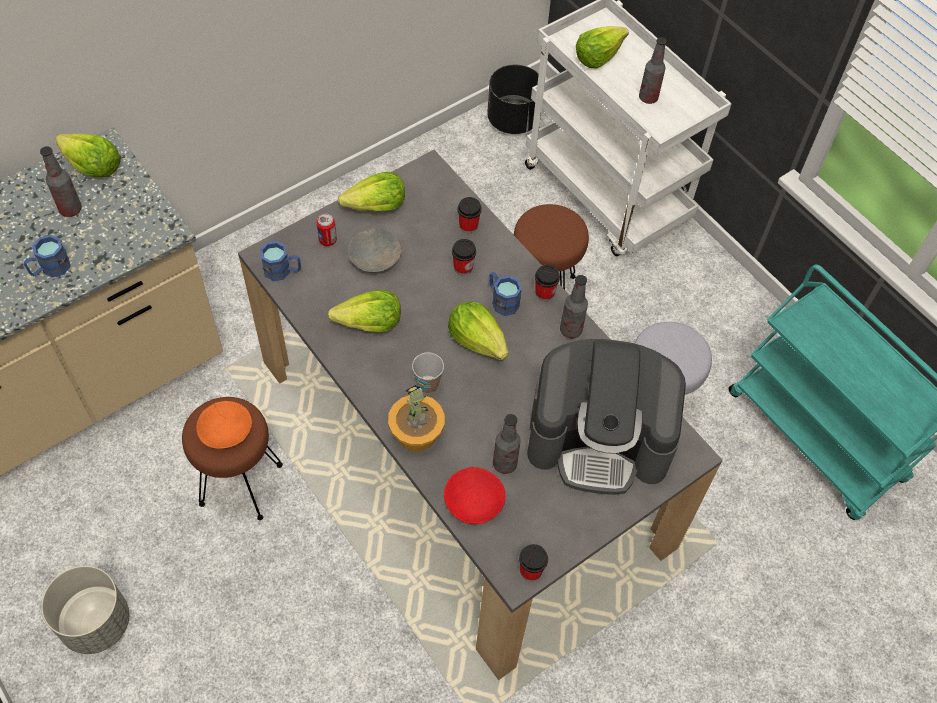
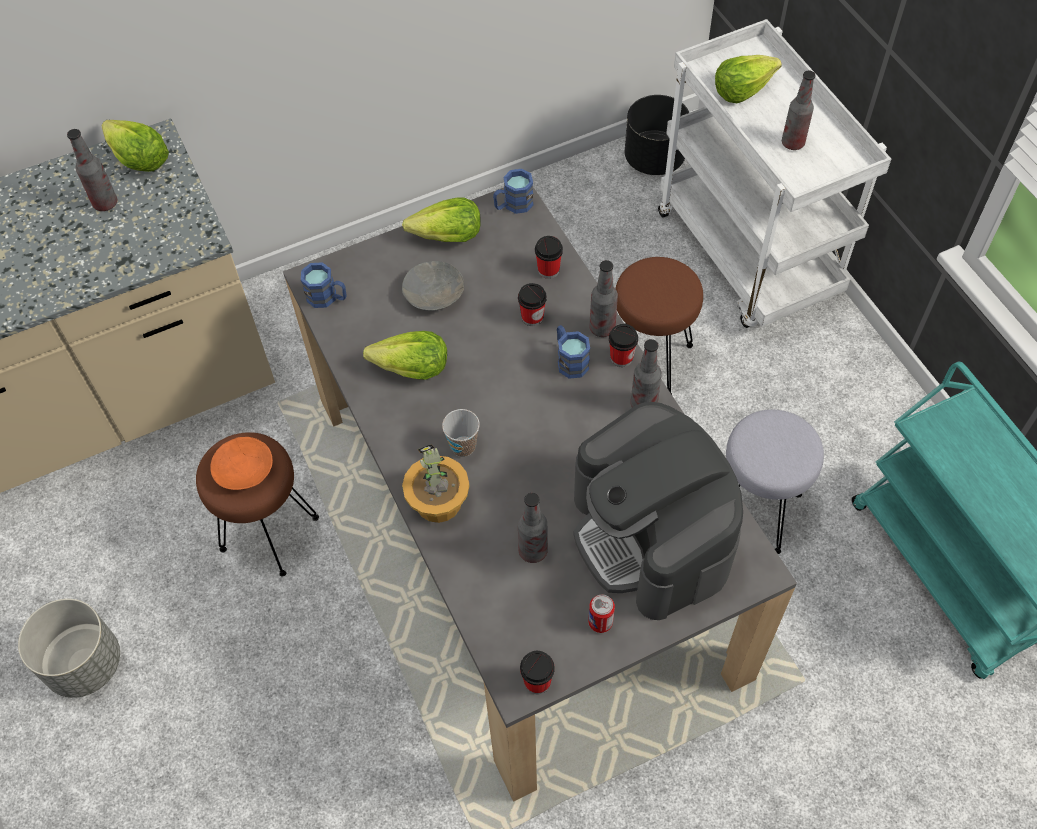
camera: 15 degrees right, 0 degrees up
(50, 269) = (69, 266): blue mug -> blue mug (513, 205)
(327, 240) = (385, 269): can -> can (600, 622)
(473, 502) = (487, 590): red bowl -> none
(478, 340) = (532, 403): lettuce -> none
(523, 270) = (602, 328): none -> bottle
(599, 438) = (652, 536): coffee machine -> coffee machine turned 45 degrees clockwise

